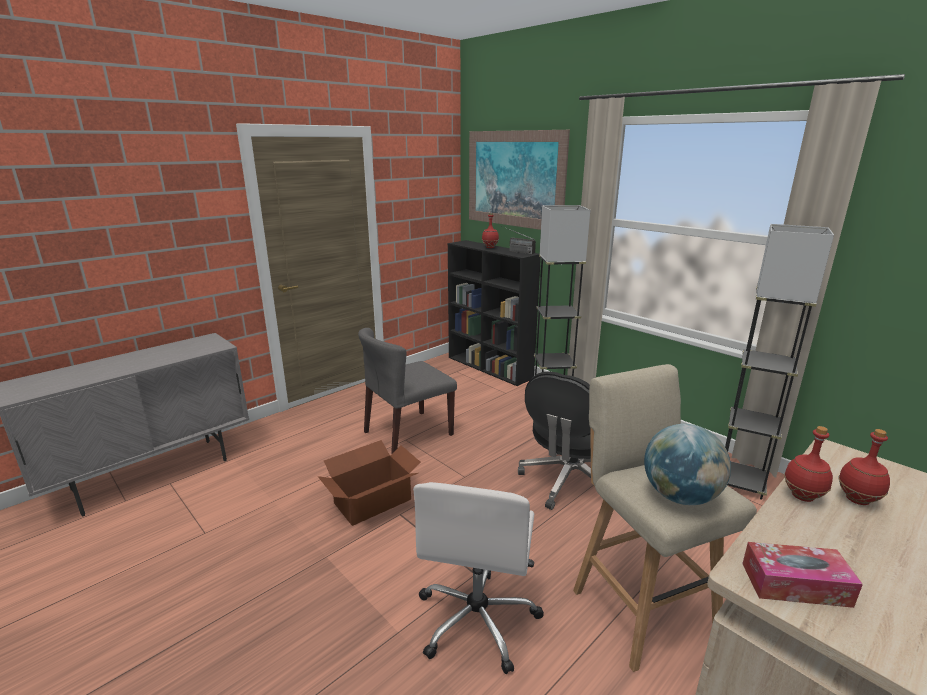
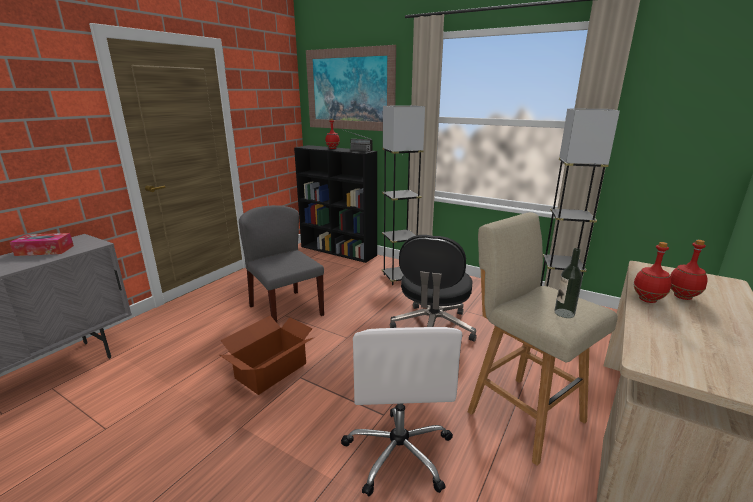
camera: 15 degrees left, 0 degrees up
(408, 434) = (285, 310): grey chair -> grey chair turned 105 degrees clockwise
(680, 496) = (564, 313): globe -> bottle
(795, 584) = (684, 361): tissue box -> tissue box (45, 250)

